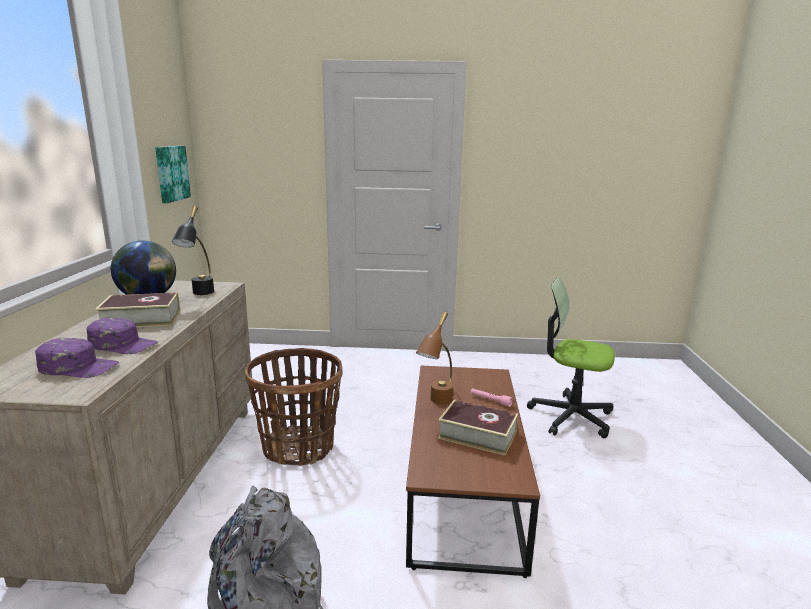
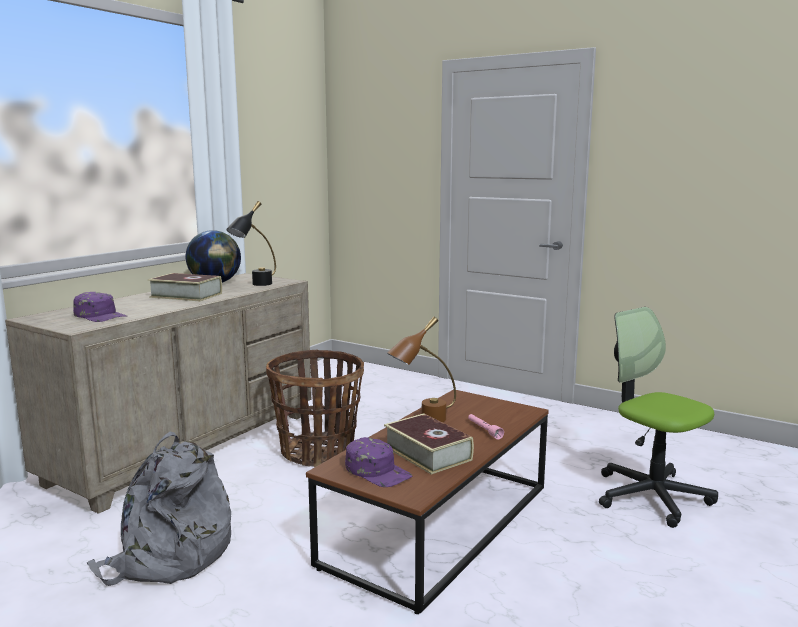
camera: 30 degrees right, 5 degrees down
(123, 344) = (148, 308): purple cap -> purple cap (378, 471)
(171, 173) = (291, 178): picture -> none

